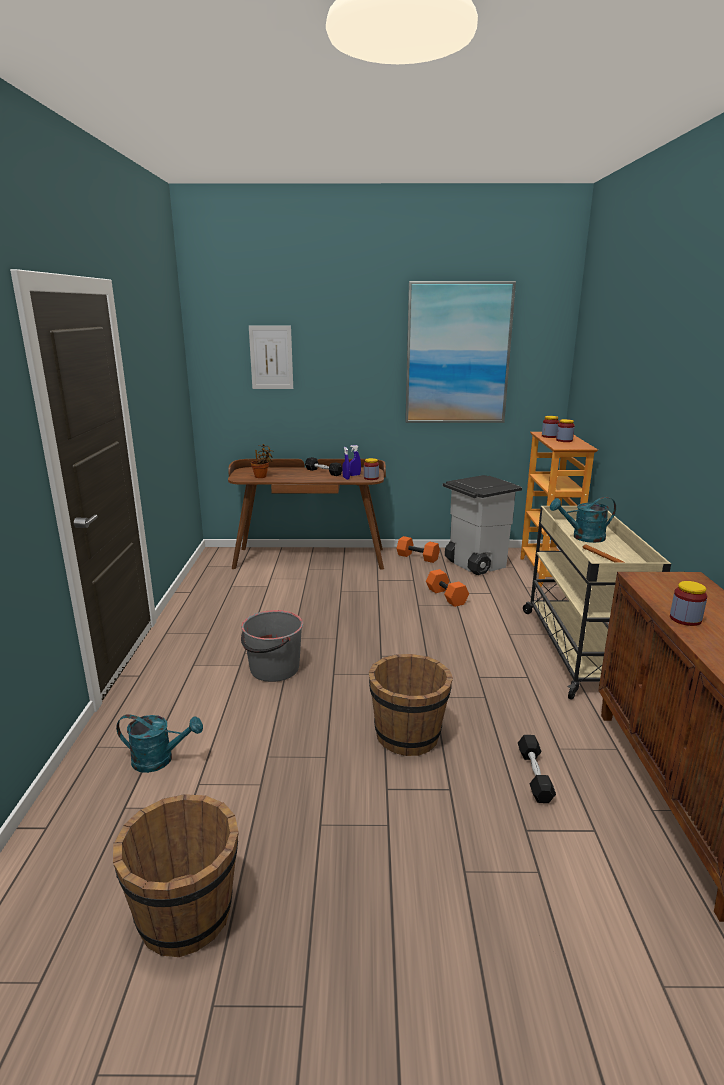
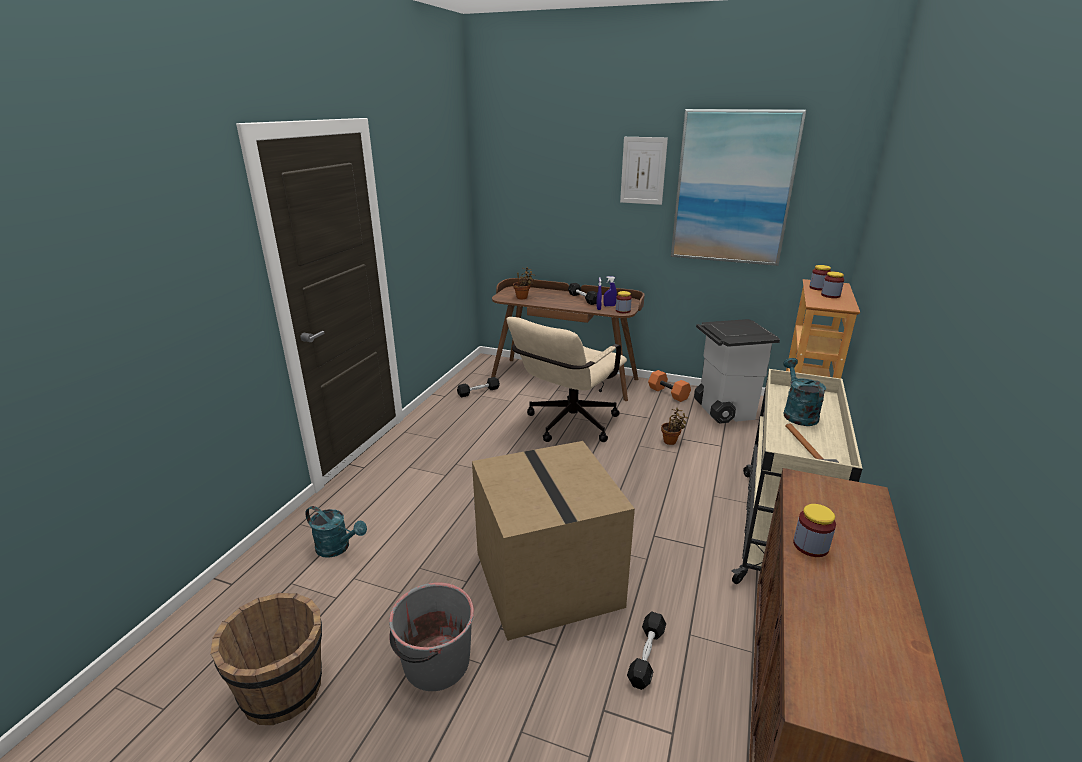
camera: 20 degrees right, 5 degrees up
(226, 583) = (478, 392): none -> black dumbbell
(271, 357) = (545, 183): picture -> picture (643, 171)
(274, 669) = (471, 485): grey bucket -> grey bucket (435, 663)
(339, 599) = (567, 426): none -> beige office chair
(408, 735) = (550, 580): brown bucket -> cardboard box
(445, 596) = (671, 441): orange dumbbell -> potted plant
(583, 537) = (797, 413): turquoise watering can -> turquoise watering can turned 75 degrees clockwise

